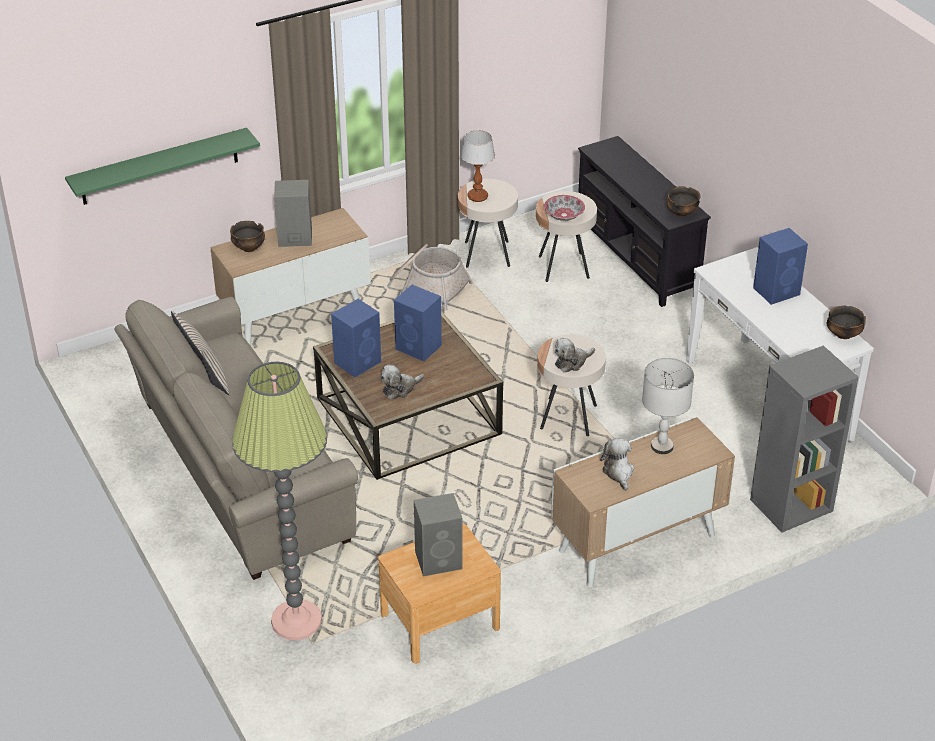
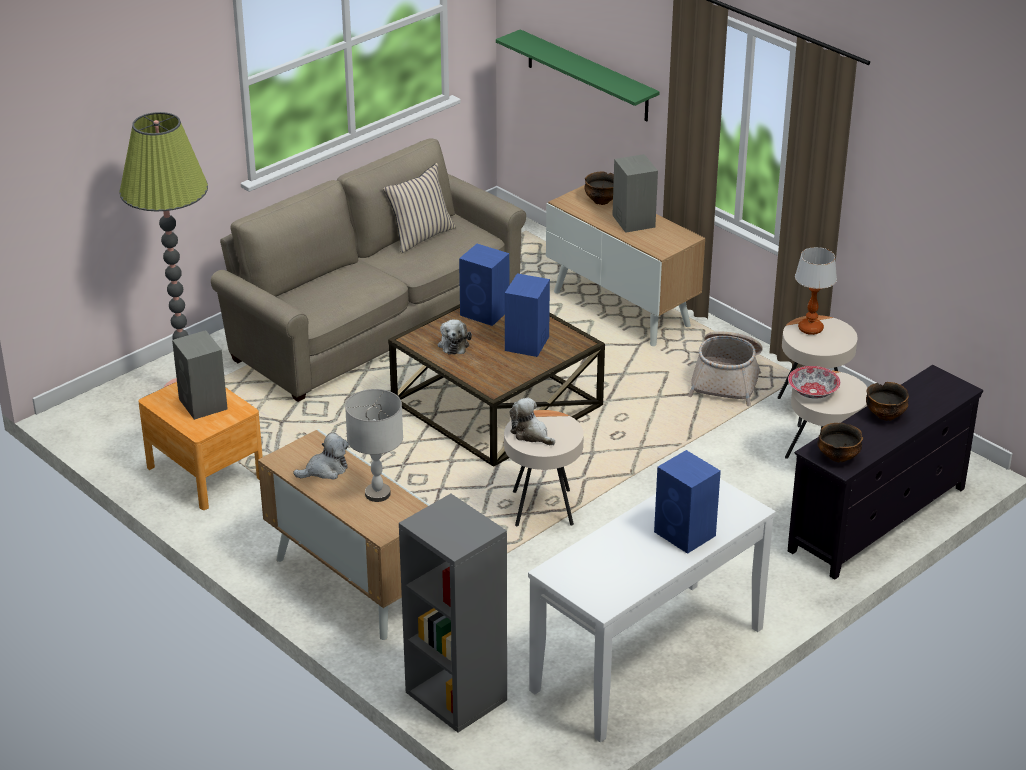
camera: 75 degrees right, 5 degrees down
(400, 389) = (453, 344): plush toy -> plush toy turned 135 degrees counterclockwise
(843, 334) = (619, 595): bowl -> bowl (885, 415)

